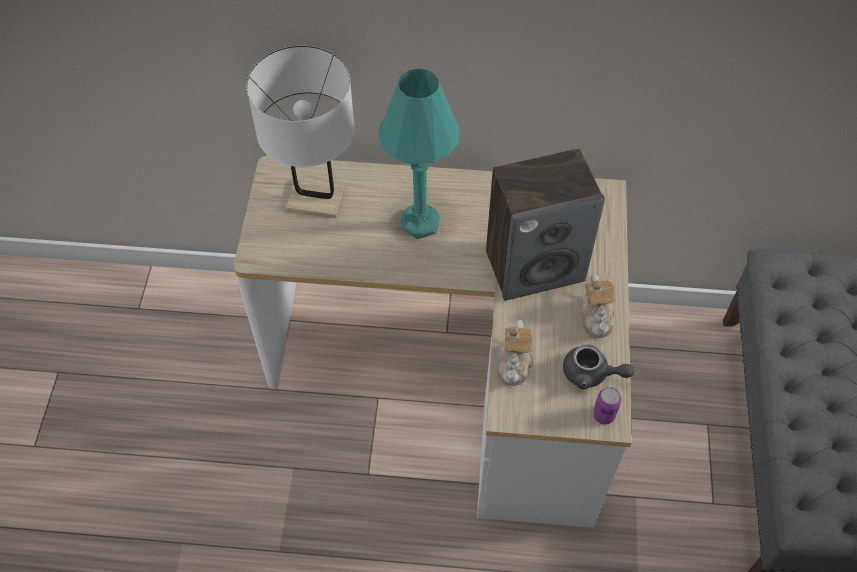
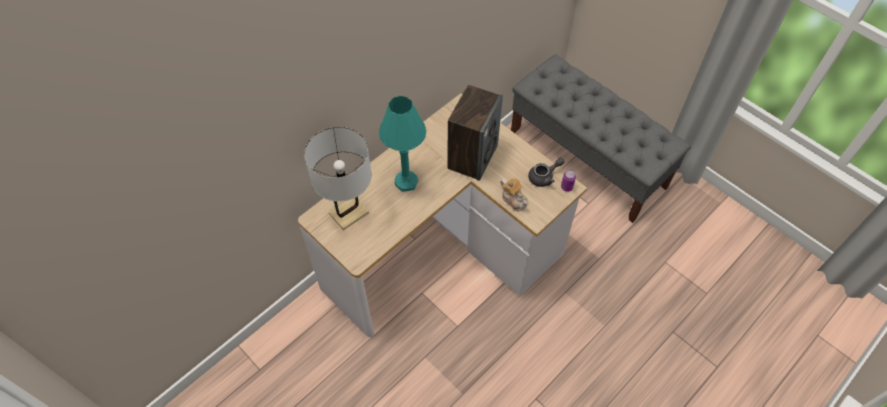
camera: 50 degrees left, 0 degrees up
(596, 316) = (518, 154): teapot -> none

